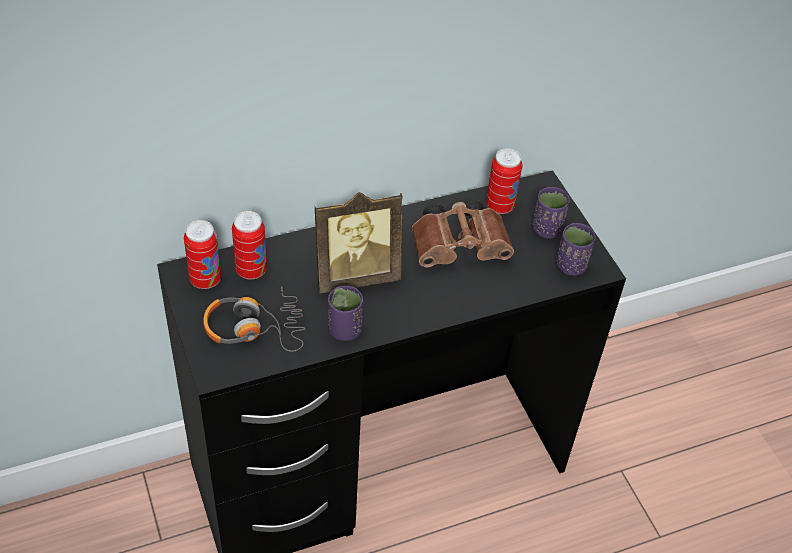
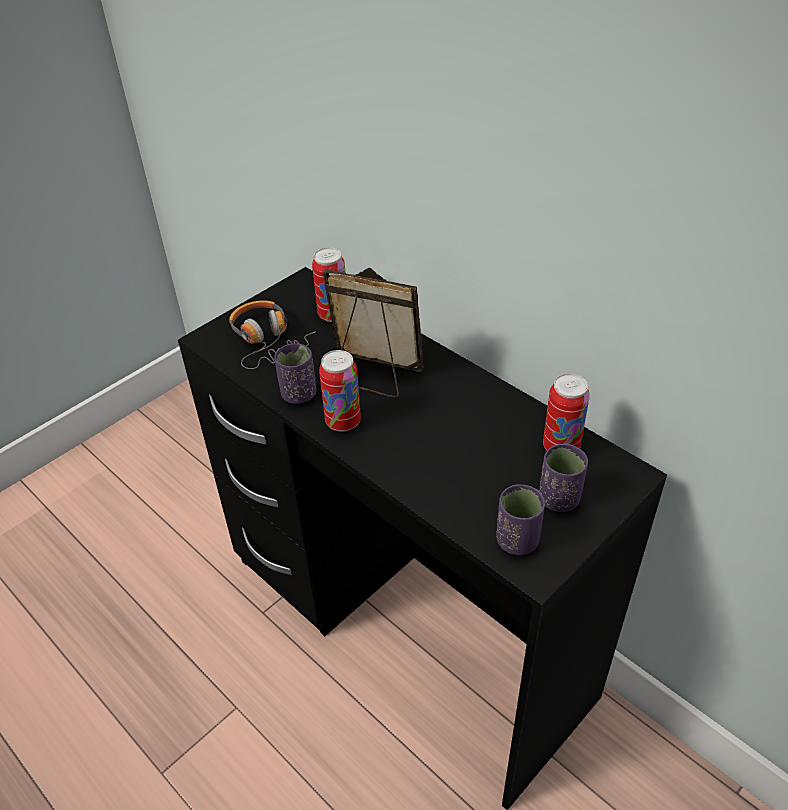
camera: 70 degrees right, 5 degrees down
(205, 279) = (304, 295): can -> can (343, 422)
(355, 275) = (373, 377): picture frame -> picture frame turned 150 degrees clockwise
(462, 248) = (470, 438): brown binoculars -> none

